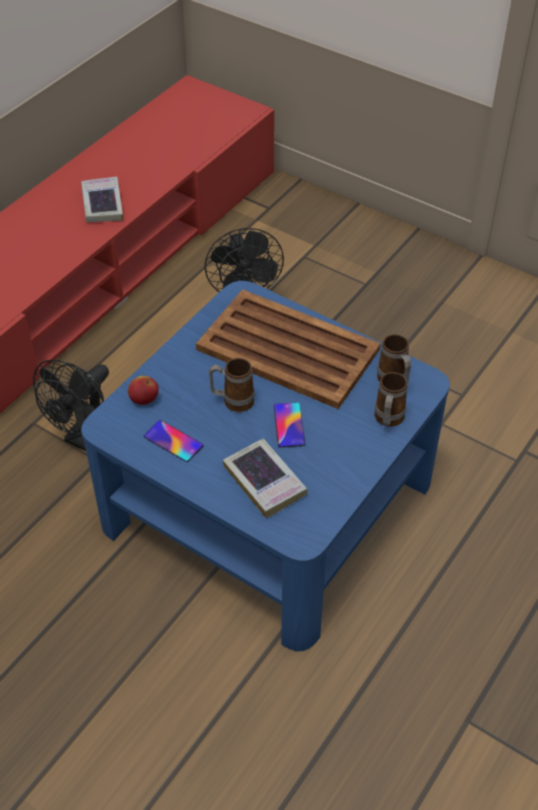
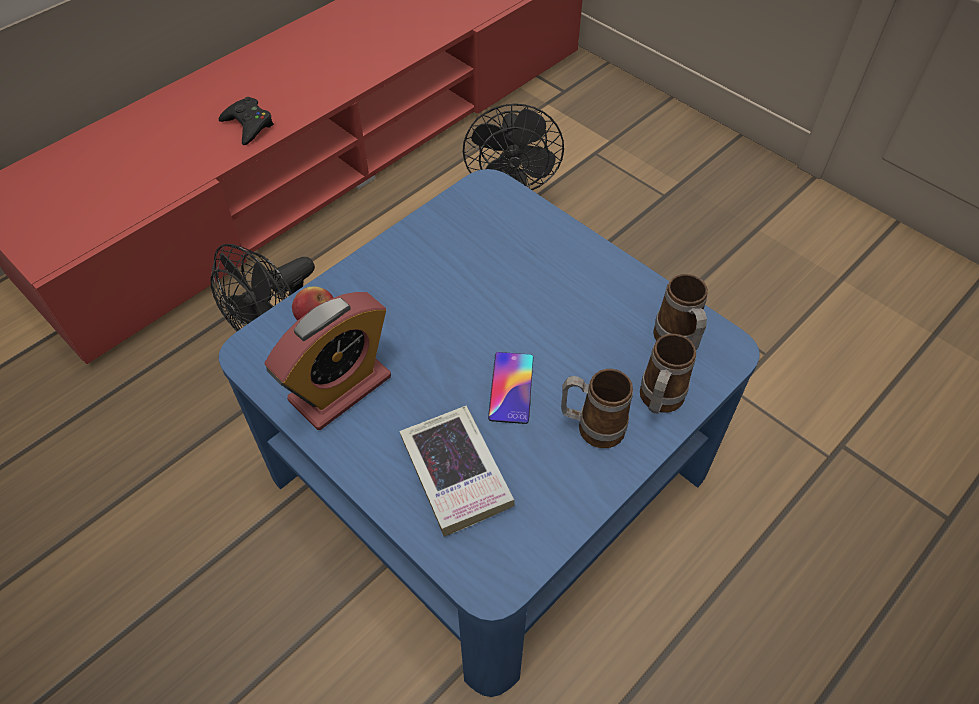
camera: 10 degrees right, 5 degrees up
(35, 268) = (248, 125): none -> black game controller
(102, 204) = (352, 57): book -> none
(173, 441) = (340, 388): phone -> alarm clock
(232, 401) = (438, 339): mug -> mug (591, 427)
(286, 348) = (532, 271): brown tray -> none

